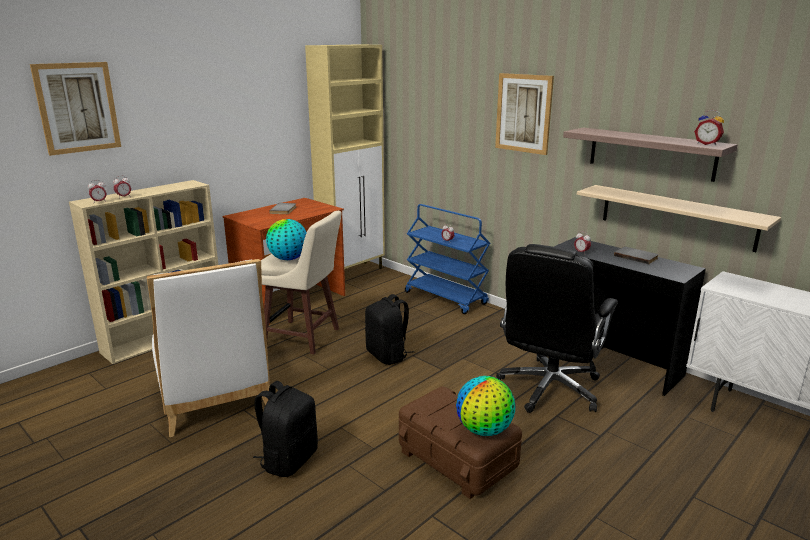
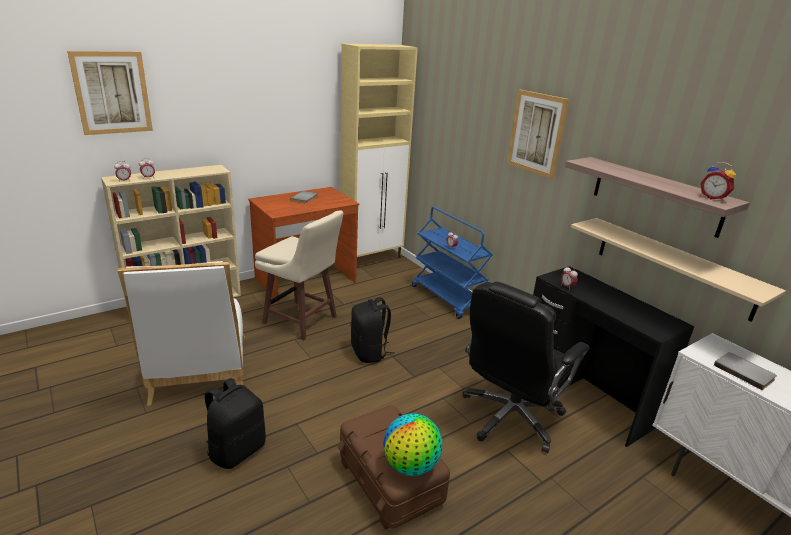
camera: 10 degrees right, 5 degrees up
(288, 259) = (290, 250): globe -> none
(636, 256) = (623, 300): grey book -> grey book (744, 372)

